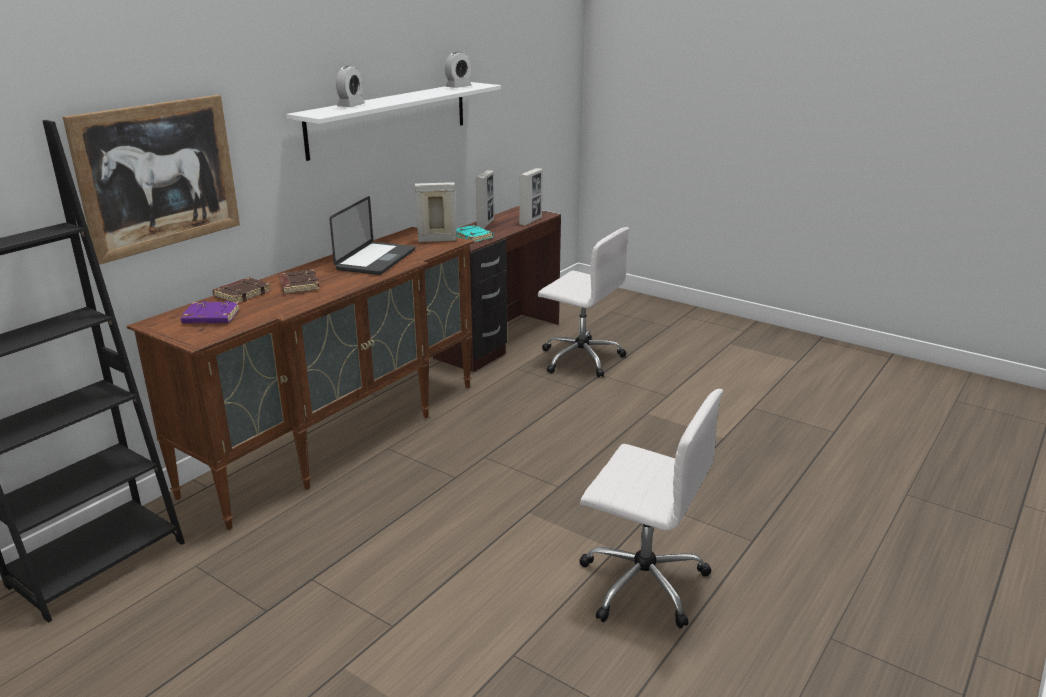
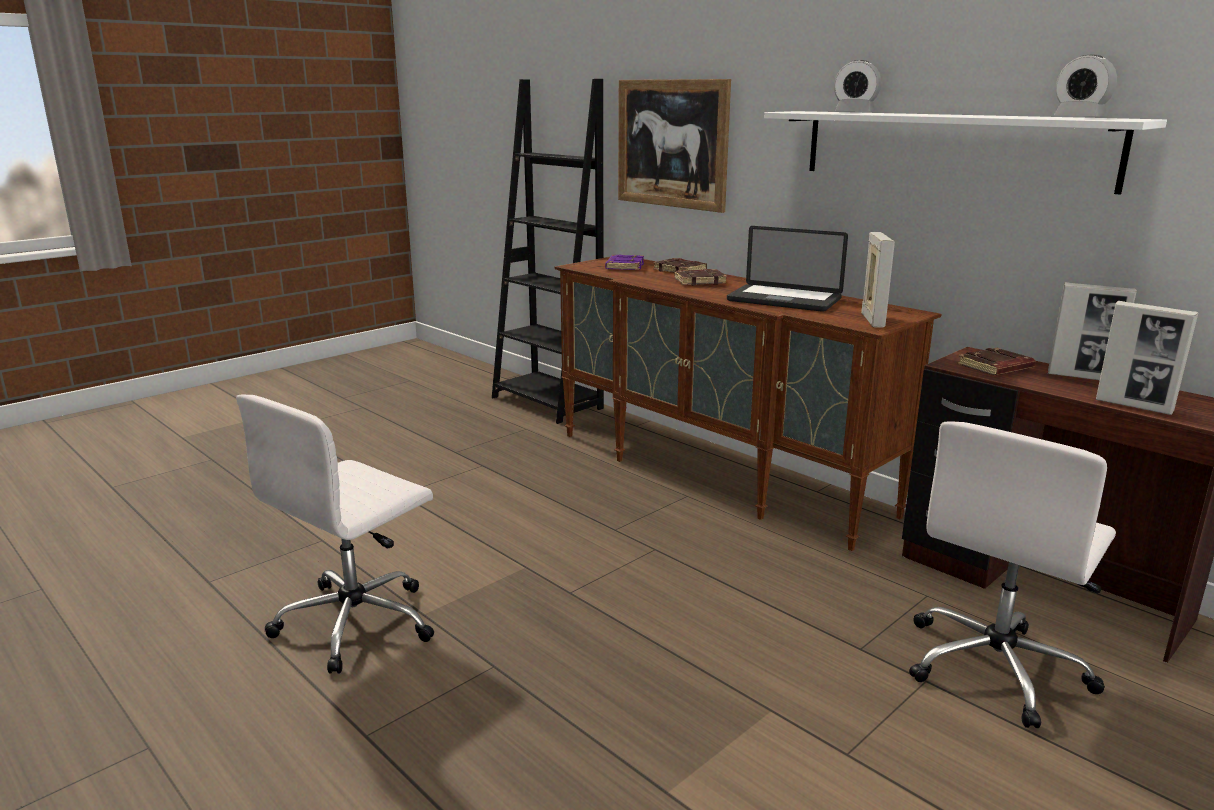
camera: 100 degrees right, 5 degrees down
(473, 237) = (995, 368): turquoise book -> brown book

